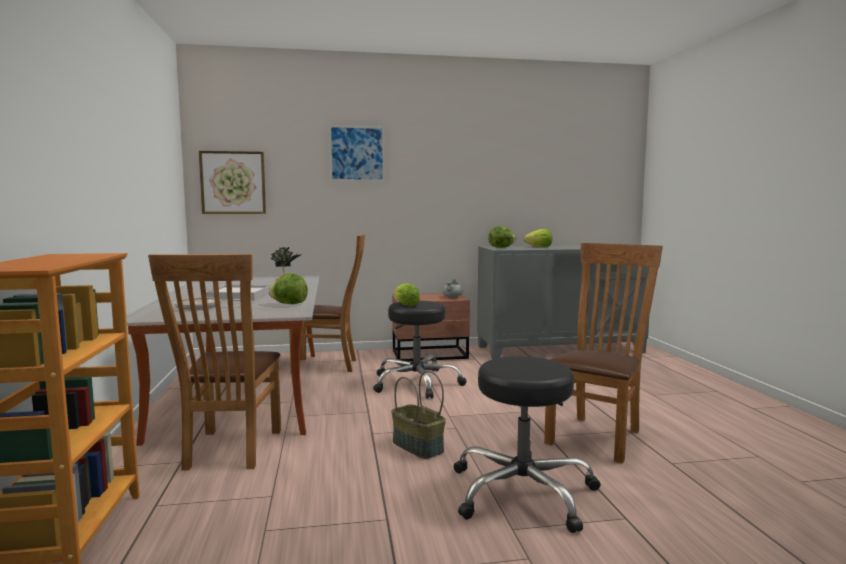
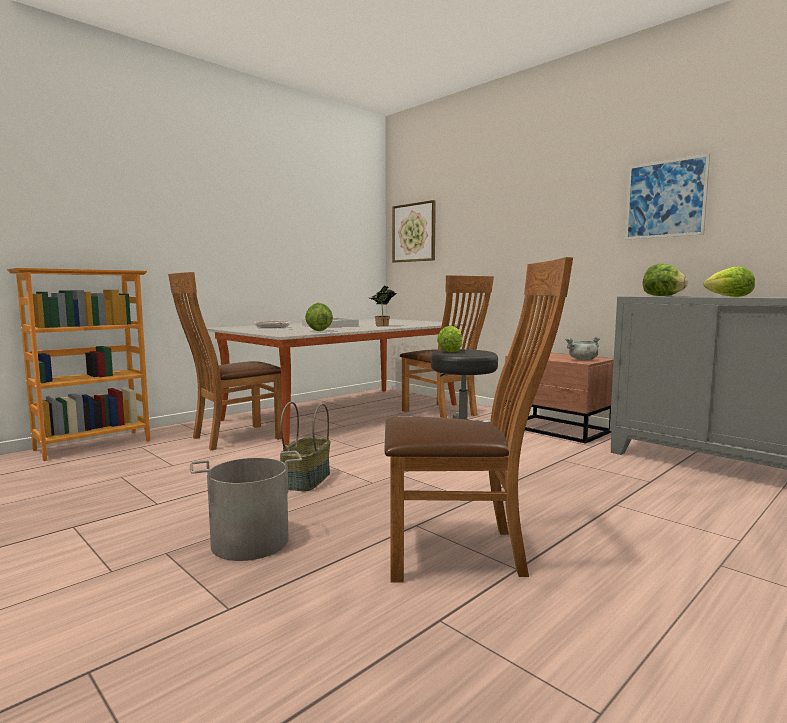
camera: 55 degrees right, 0 degrees up
(357, 154) = (512, 188): picture -> picture (665, 199)
(522, 492) = (250, 541): black stool -> grey bucket

